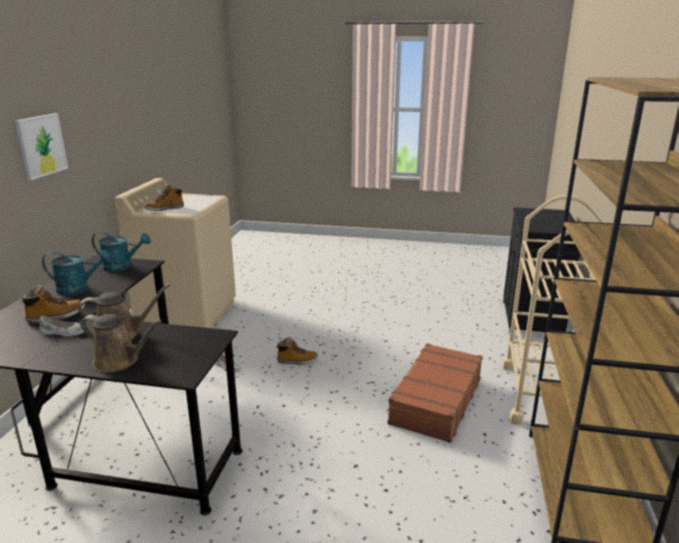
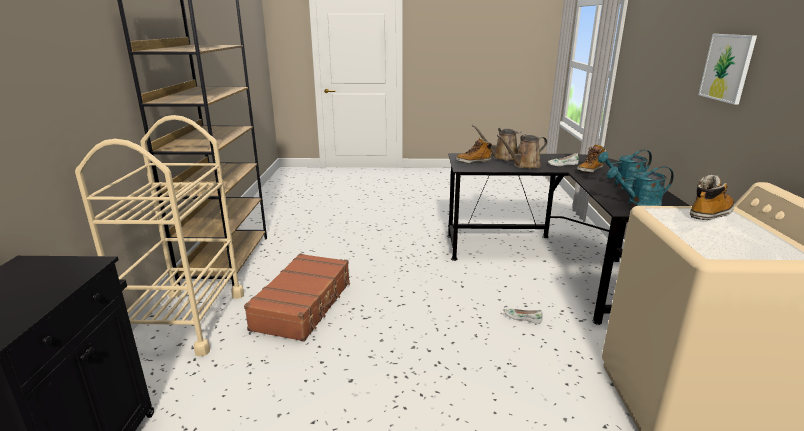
camera: 170 degrees right, 0 degrees up
(297, 361) = (454, 333): boot -> boot (473, 161)

